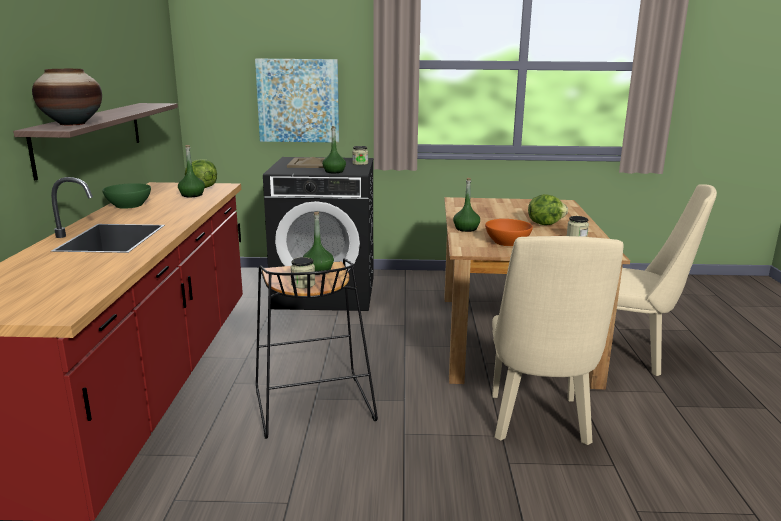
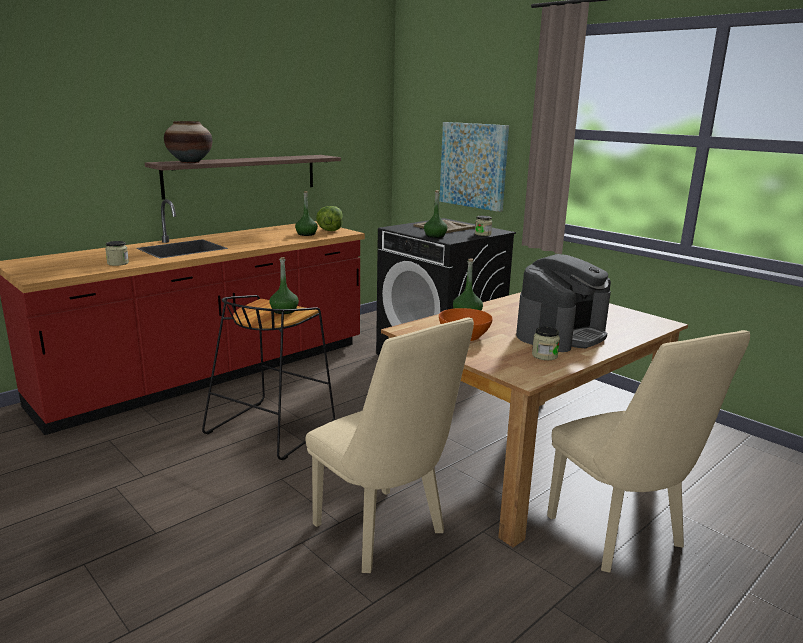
camera: 45 degrees right, 0 degrees up
(129, 205) = (252, 232): green bowl -> none
(303, 284) = (252, 316): jar -> jar (118, 263)
(539, 424) = (385, 534): beige chair -> beige chair turned 90 degrees counterclockwise
(545, 224) = (561, 334): lettuce -> coffee machine

